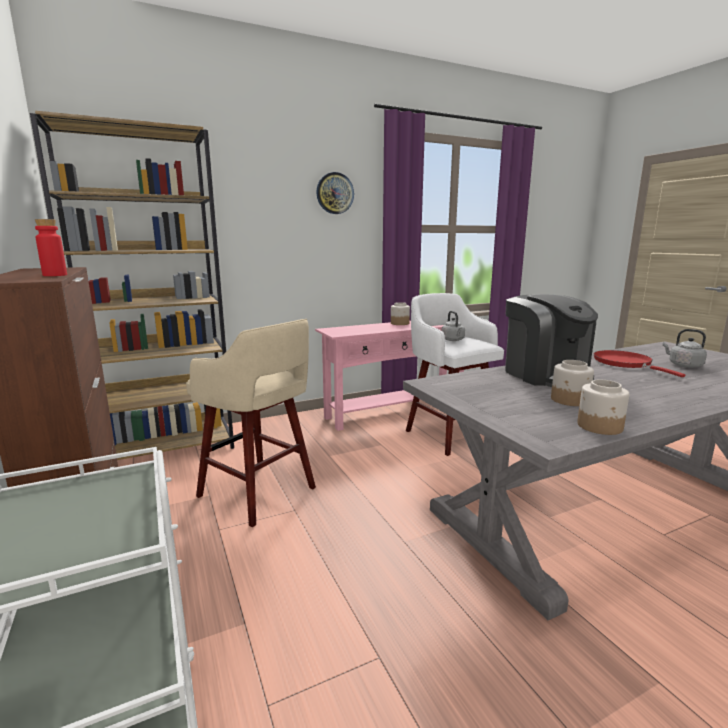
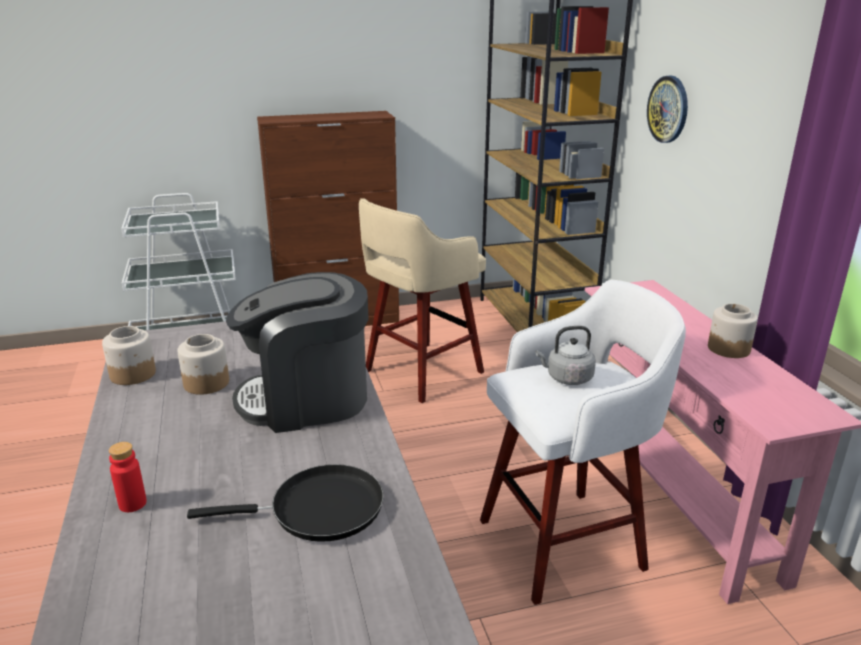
camera: 100 degrees right, 10 degrees up
(55, 275) = (300, 120): red bottle -> red bottle (132, 504)
(335, 193) = (766, 54): wall clock -> wall clock (668, 109)
(625, 363) = (319, 509): red frying pan -> black frying pan
(683, 365) = (264, 594): grey kettle -> none

